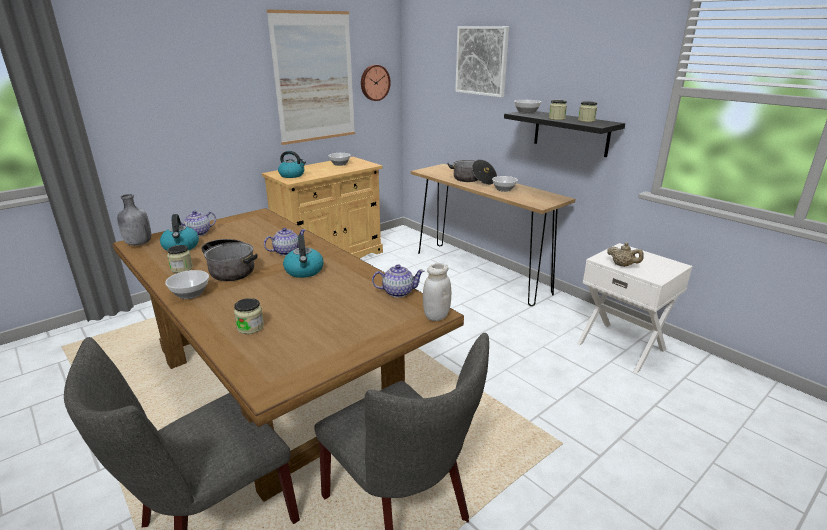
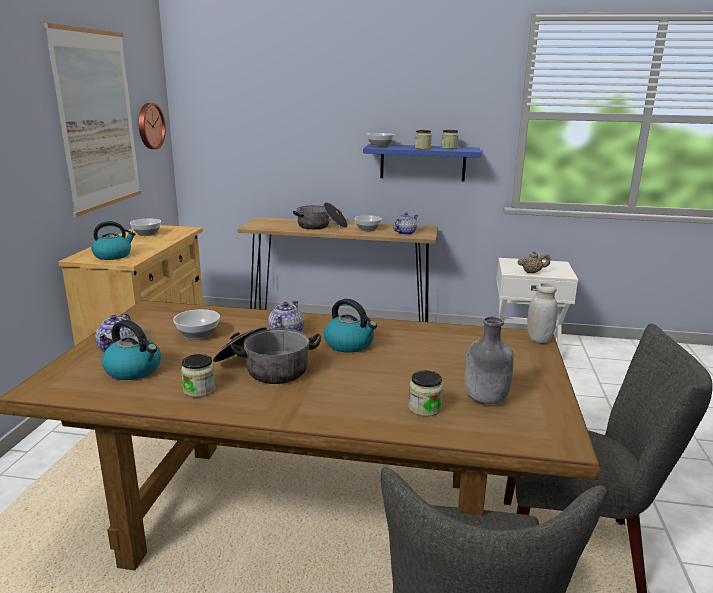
camera: 40 degrees left, 5 degrees down
(138, 244) = (51, 387): grey bottle -> grey bottle (485, 399)
(191, 293) = (281, 407): bowl -> bowl (198, 334)
(398, 292) = (471, 332): teapot -> teapot (405, 233)
(482, 61) = (301, 95): picture -> none
(571, 133) = (422, 162): black shelf -> blue shelf

